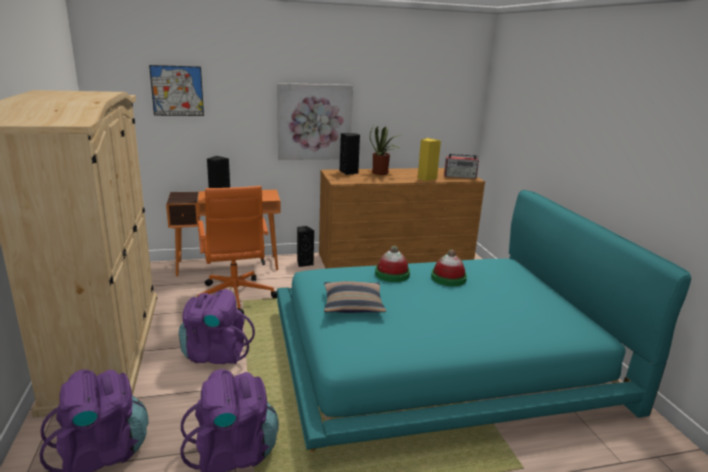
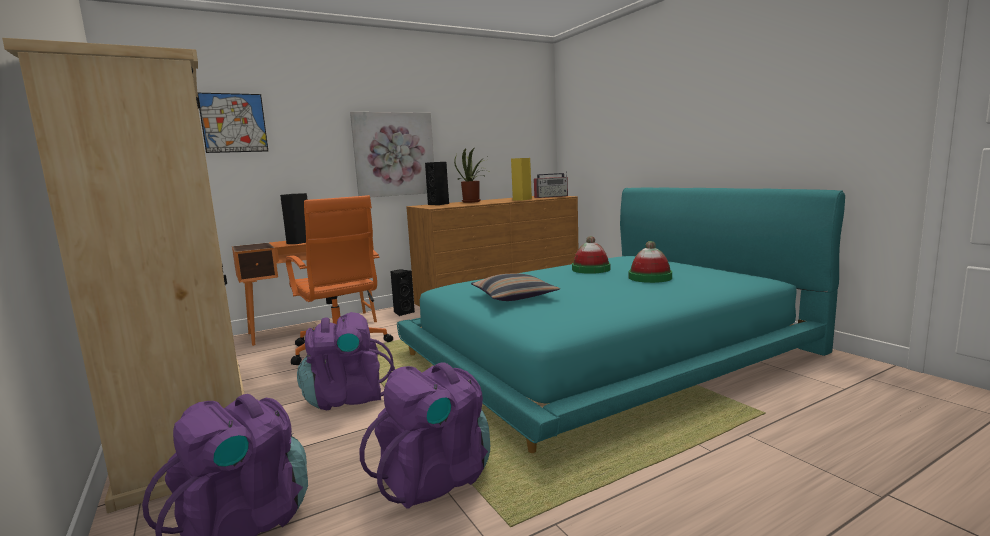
camera: 15 degrees left, 10 degrees down
(392, 274) = (532, 275): hat -> hat (650, 277)

